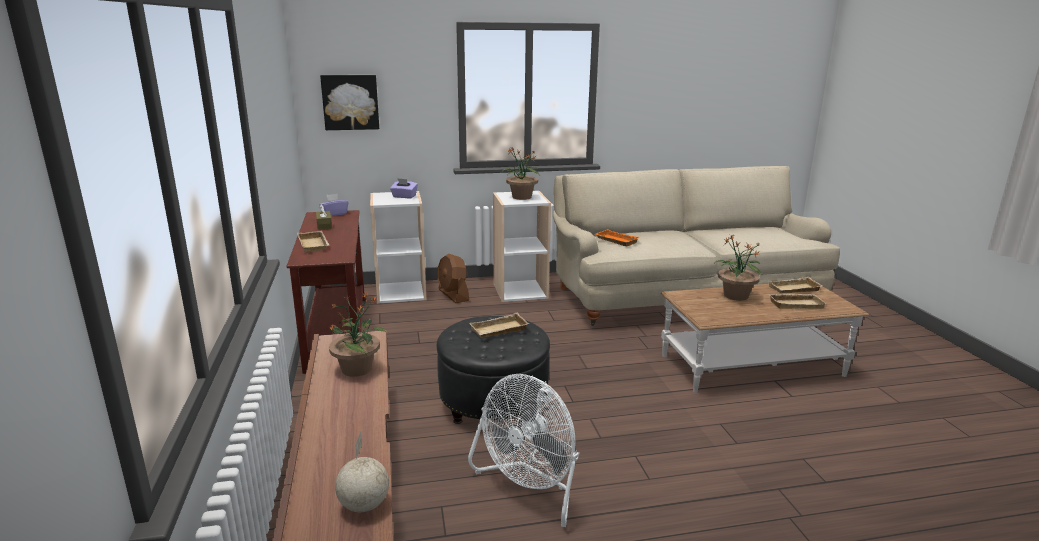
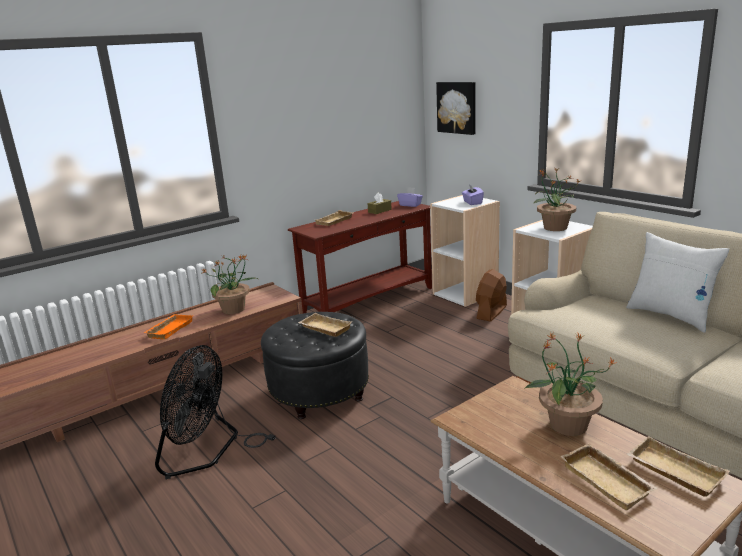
camera: 65 degrees right, 0 degrees up
(363, 506) = (71, 365): globe -> none
(530, 484) = (214, 446): white fan -> black fan
(615, 241) = (585, 306): orange tray -> orange tray (169, 329)
(650, 231) = (669, 316): none -> grey pillow

